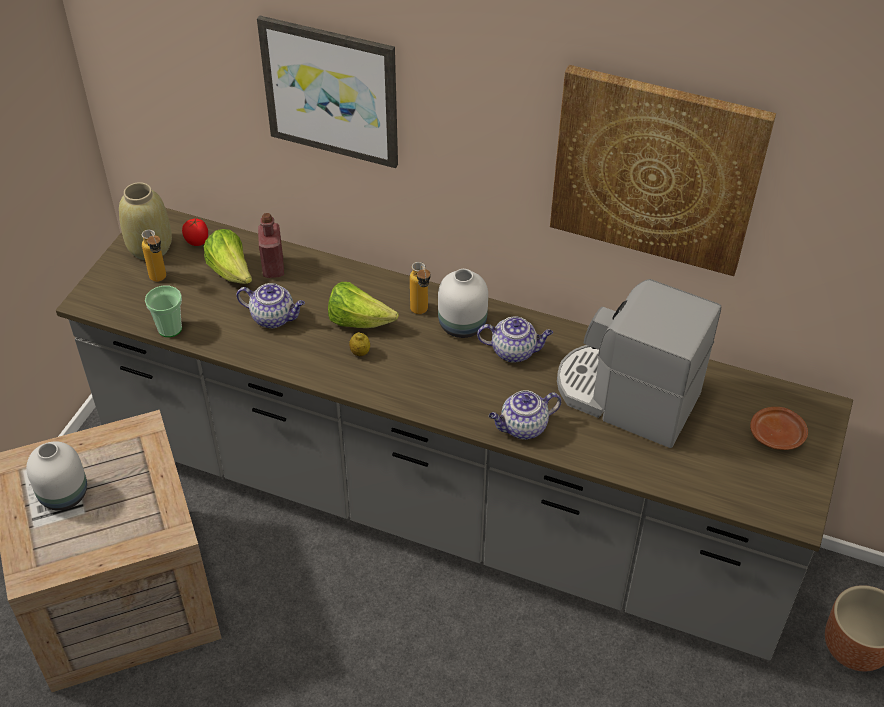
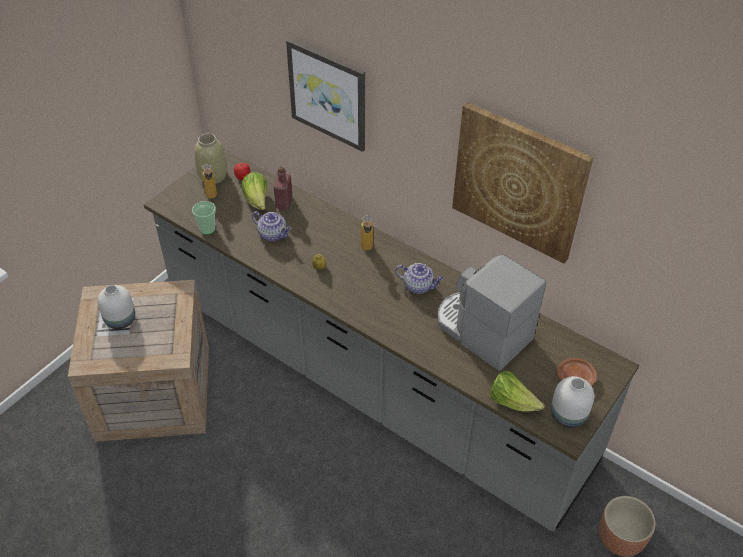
camera: 15 degrees right, 0 degrees up
(359, 321) = (325, 247): lettuce -> lettuce (512, 402)
(463, 324) = (392, 262): white vase -> white vase (569, 415)
(523, 428) = (406, 337): teapot -> none

